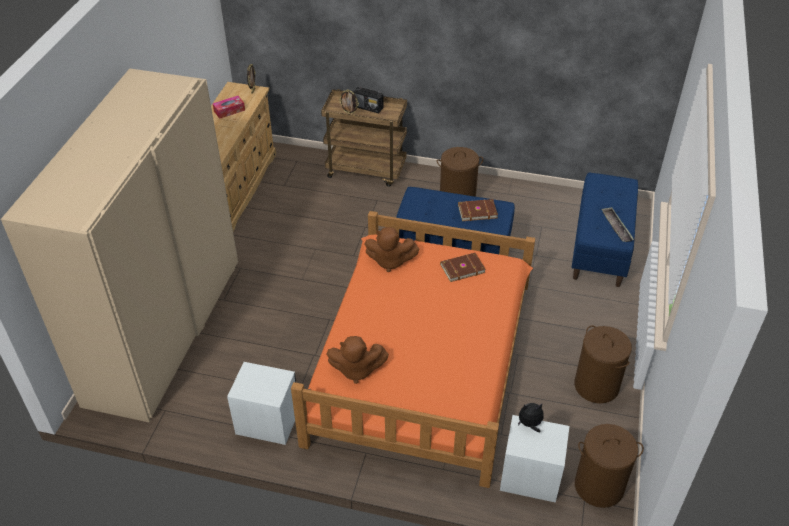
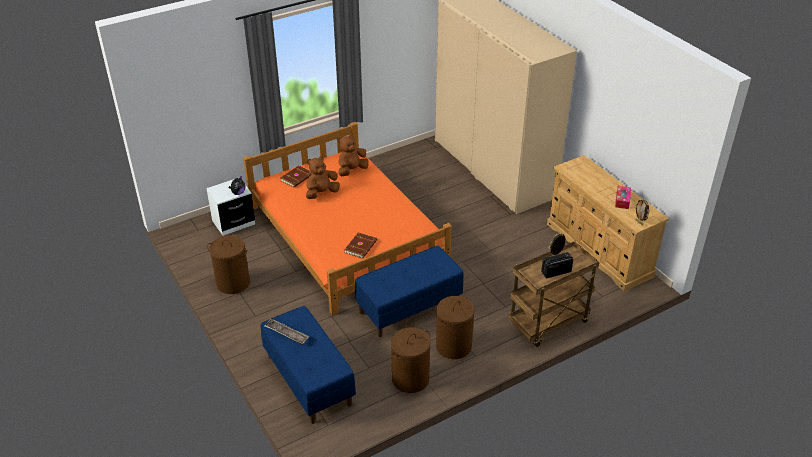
camera: 135 degrees right, 5 degrees down
(267, 422) = (385, 170): white nightstand -> none
(390, 261) = (407, 224): brown plush toy -> brown plush toy (321, 193)
(477, 211) = (395, 282): brown book -> brown book (297, 178)
(599, 486) = (194, 239): brown laundry basket -> brown laundry basket (410, 379)

